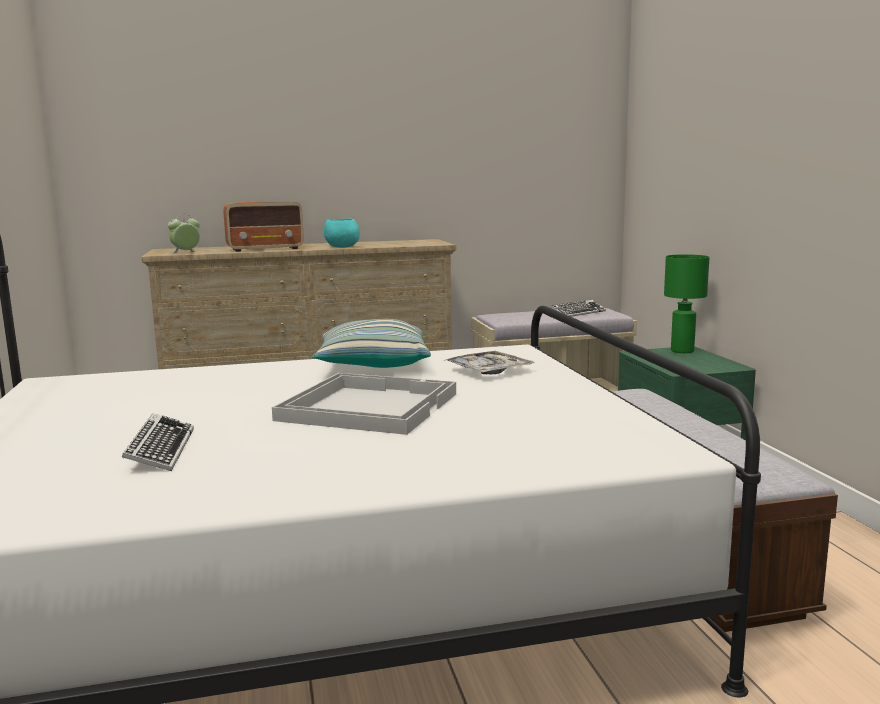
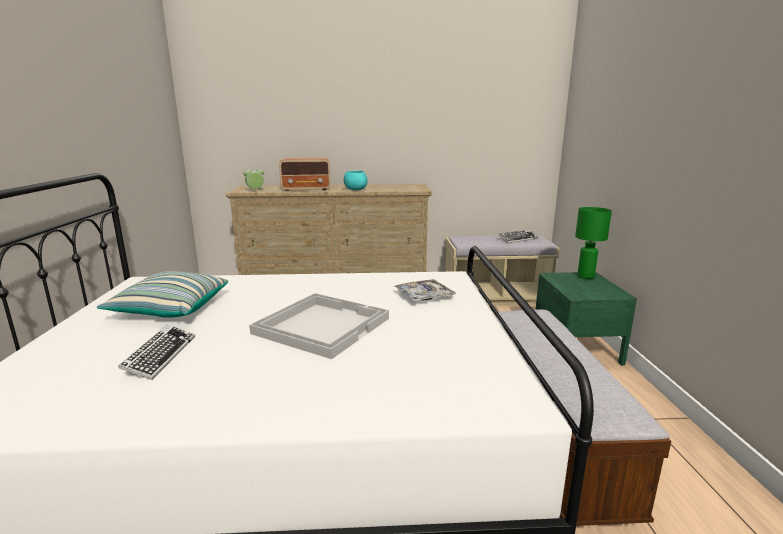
camera: 10 degrees right, 5 degrees up
(373, 365) = (348, 283): pillow -> pillow (170, 309)

